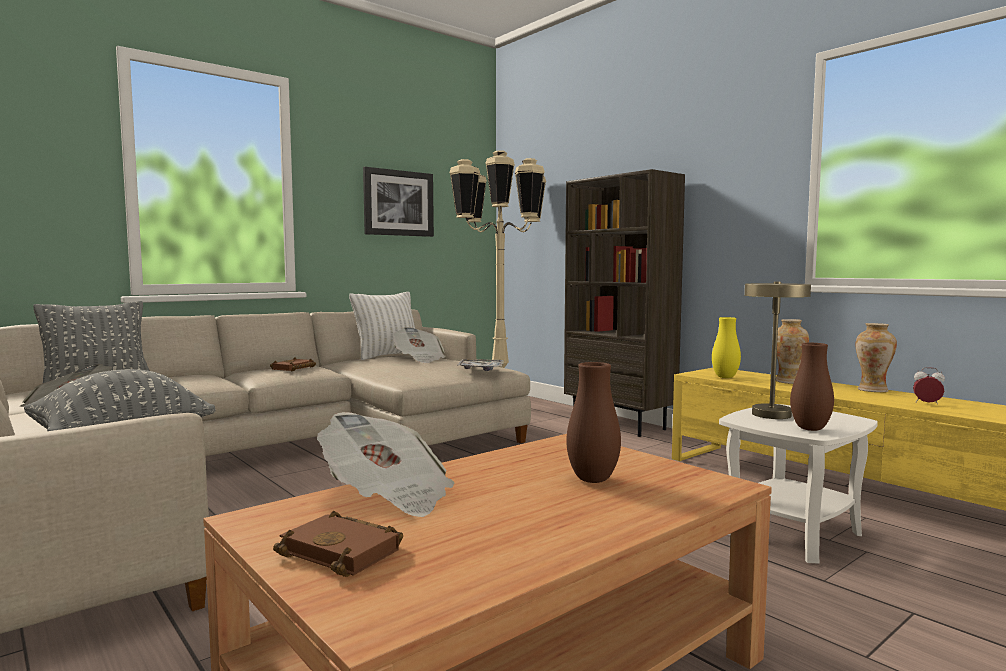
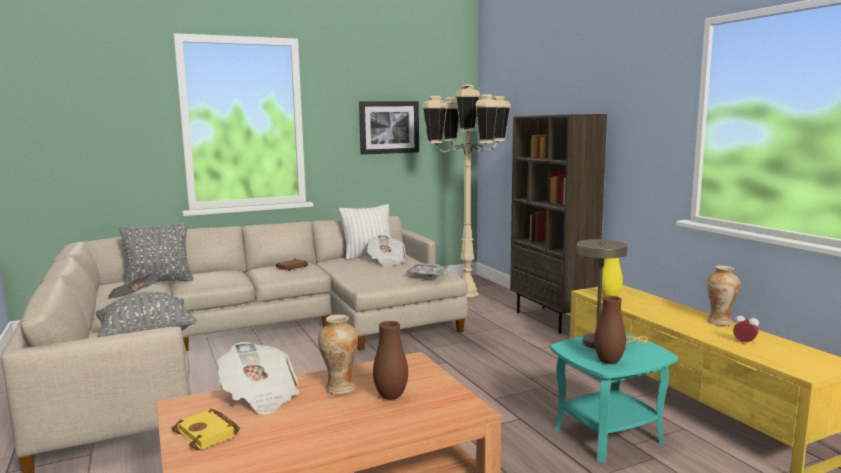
camera: 15 degrees right, 5 degrees up
(345, 552) = (209, 434): brown book -> yellow book
(788, 381) = (658, 306): vase -> vase (340, 388)
(792, 533) = (608, 435): white side table -> turquoise side table

